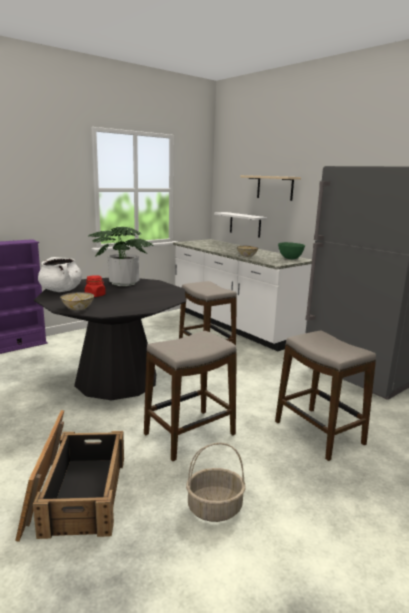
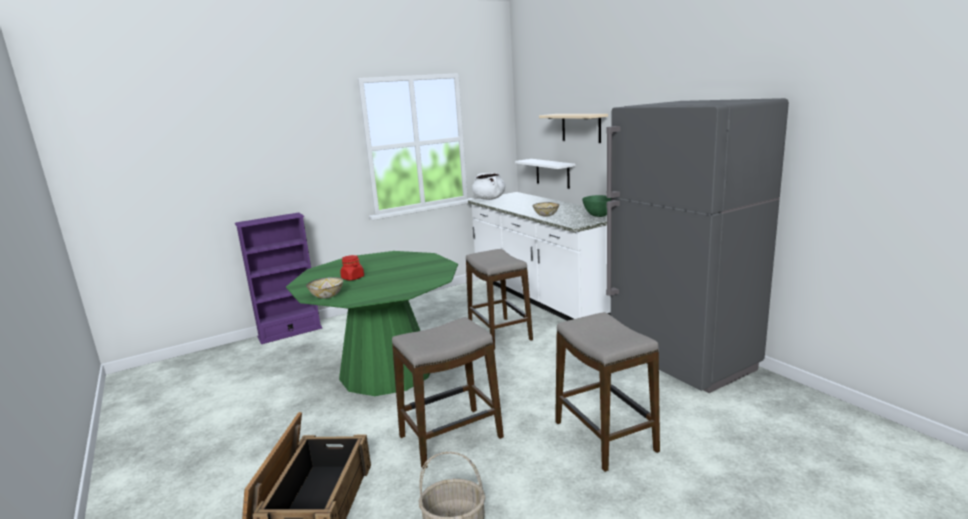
camera: 10 degrees right, 0 degrees up
(61, 290) = (319, 273): white cooking pot -> white cooking pot (489, 199)
(116, 379) = (386, 371): black dining table -> green dining table
(124, 283) = (392, 259): potted plant -> none

